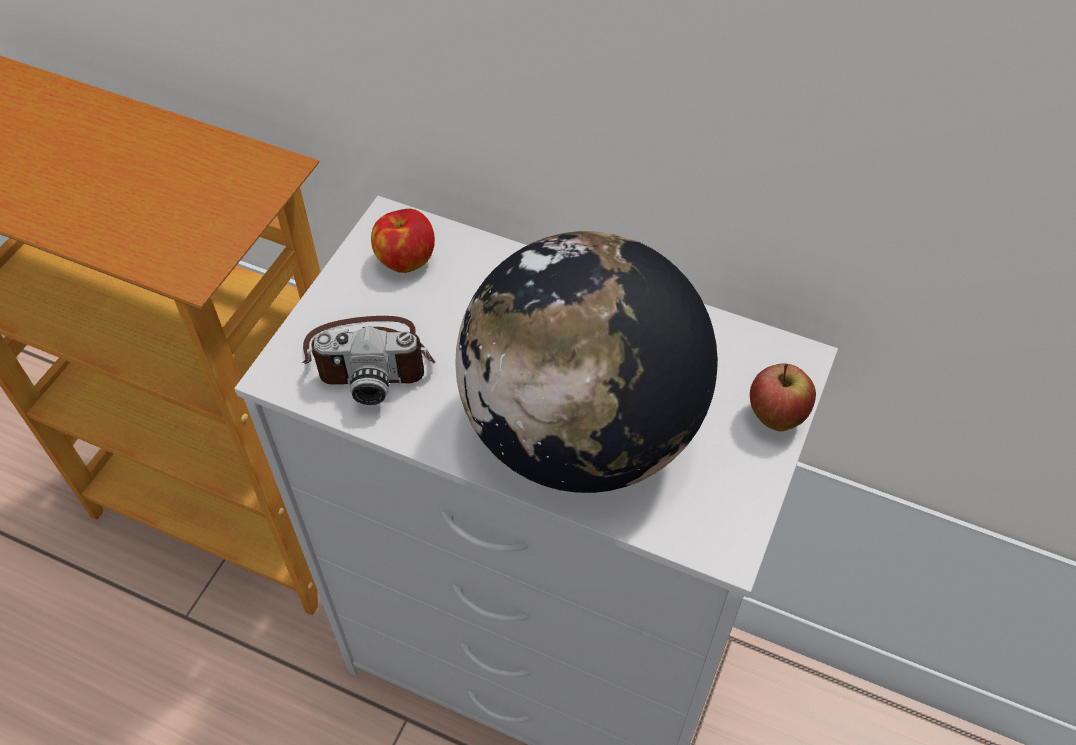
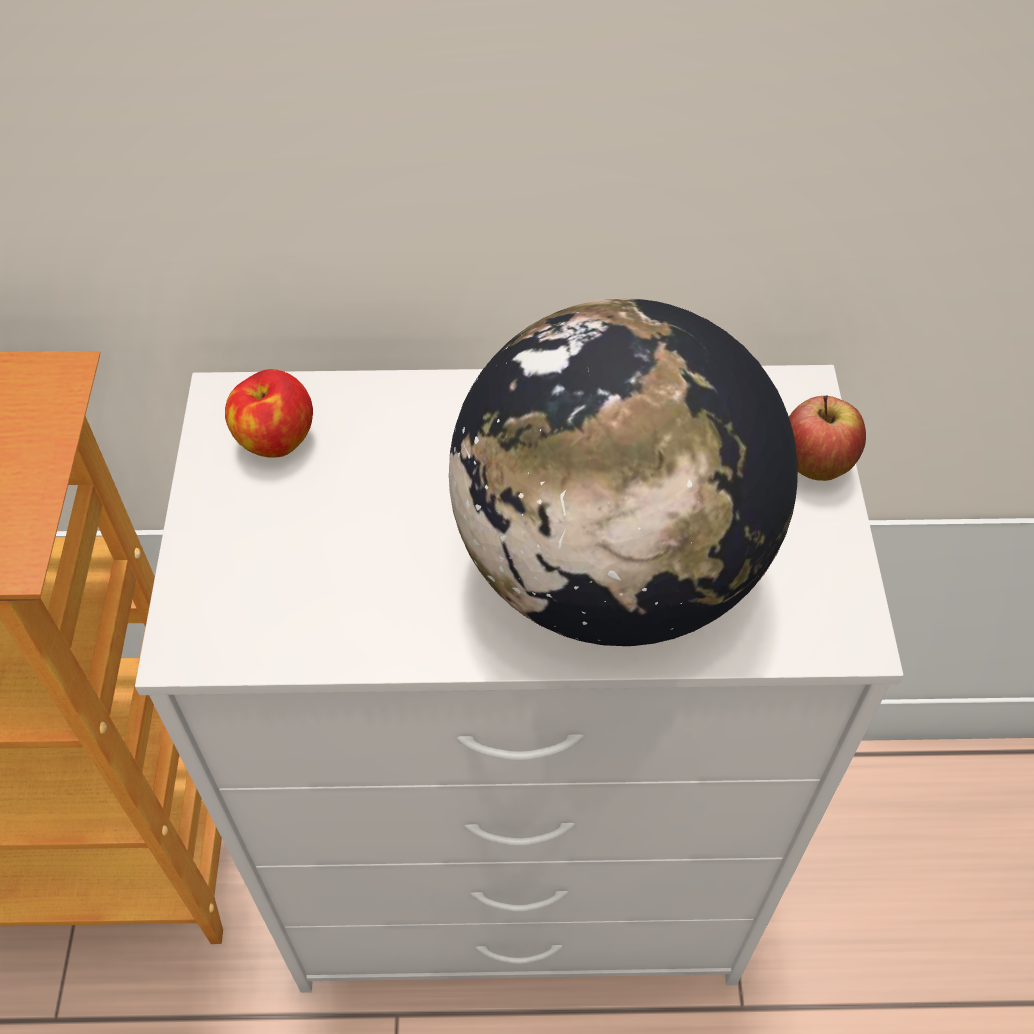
camera: 25 degrees left, 0 degrees up
(370, 358) = (299, 578): camera -> none

